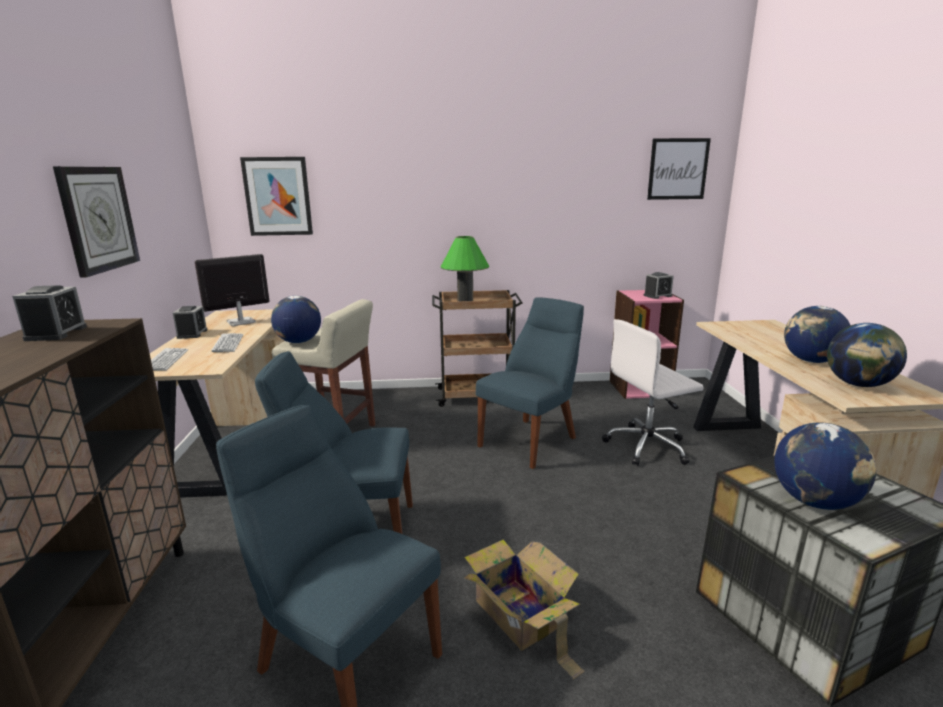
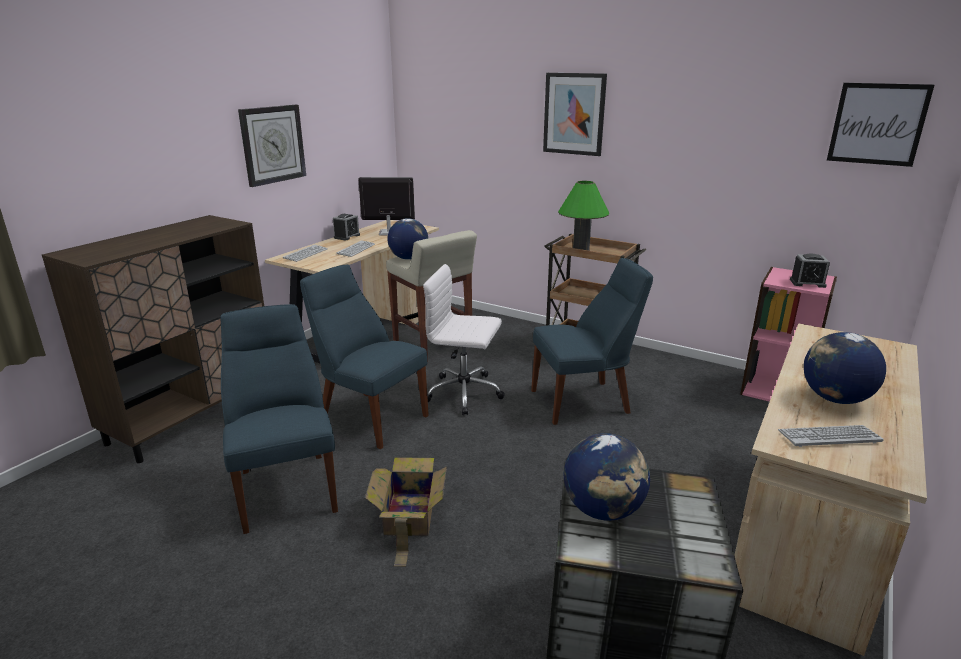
camera: 35 degrees right, 5 degrees up
(56, 333) = (199, 225): alarm clock -> none
(278, 196) = (445, 125): picture -> picture (574, 114)
(648, 446) = (694, 446): white office chair -> white office chair (465, 393)
(858, 384) = (829, 436): globe -> keyboard

